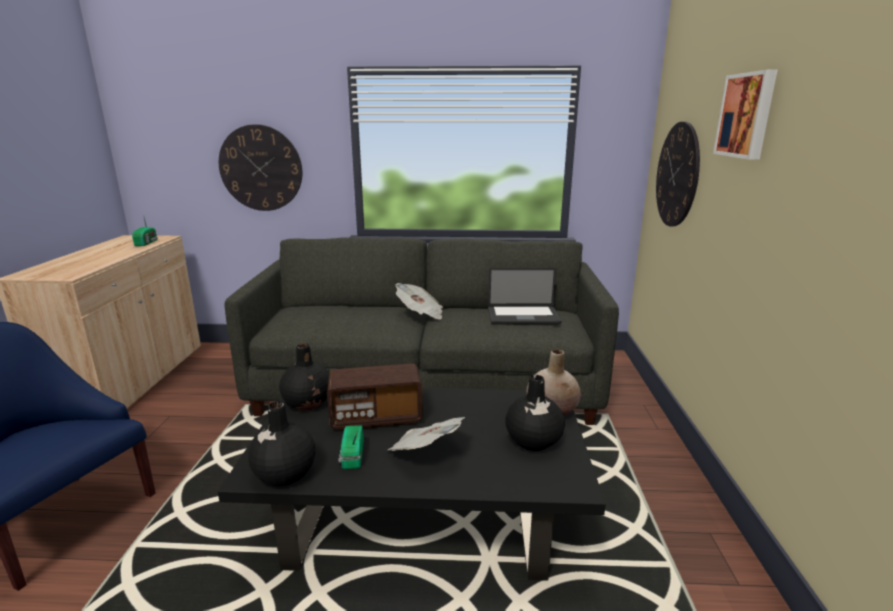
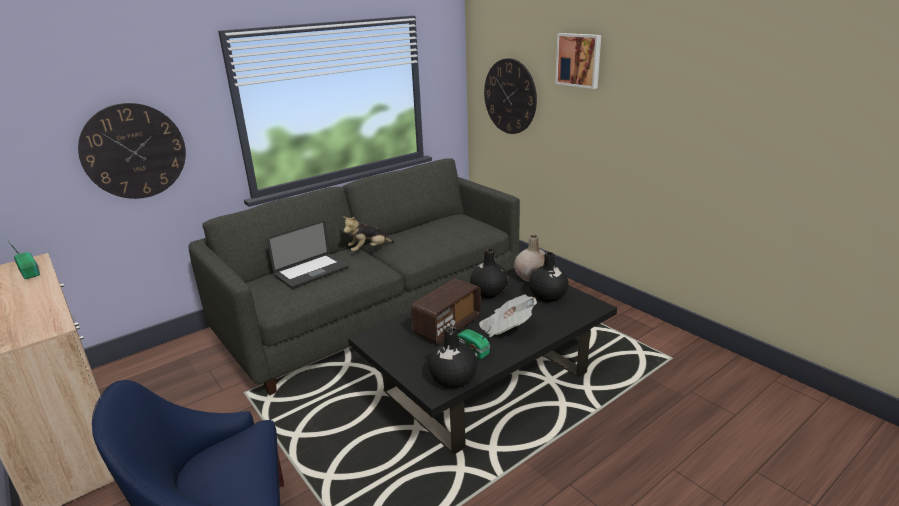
camera: 40 degrees left, 5 degrees up
(308, 403) = (387, 340): black vase -> black vase (489, 292)
(420, 313) = (369, 249): newspaper -> plush toy
(523, 317) = (444, 226): laptop -> laptop (311, 272)

